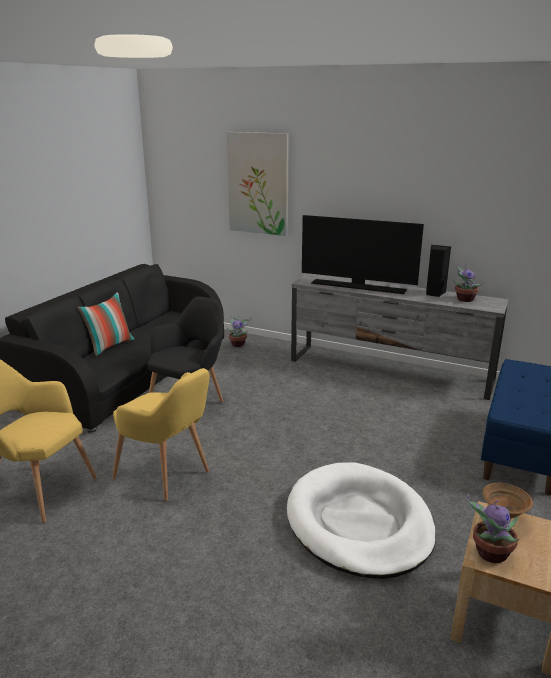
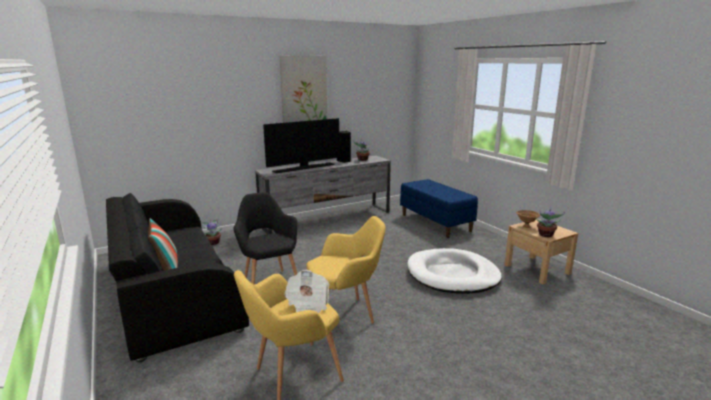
camera: 55 degrees left, 5 degrees down
(47, 425) = (307, 305): none -> newspaper
(258, 184) = (202, 108): picture -> picture (304, 93)

